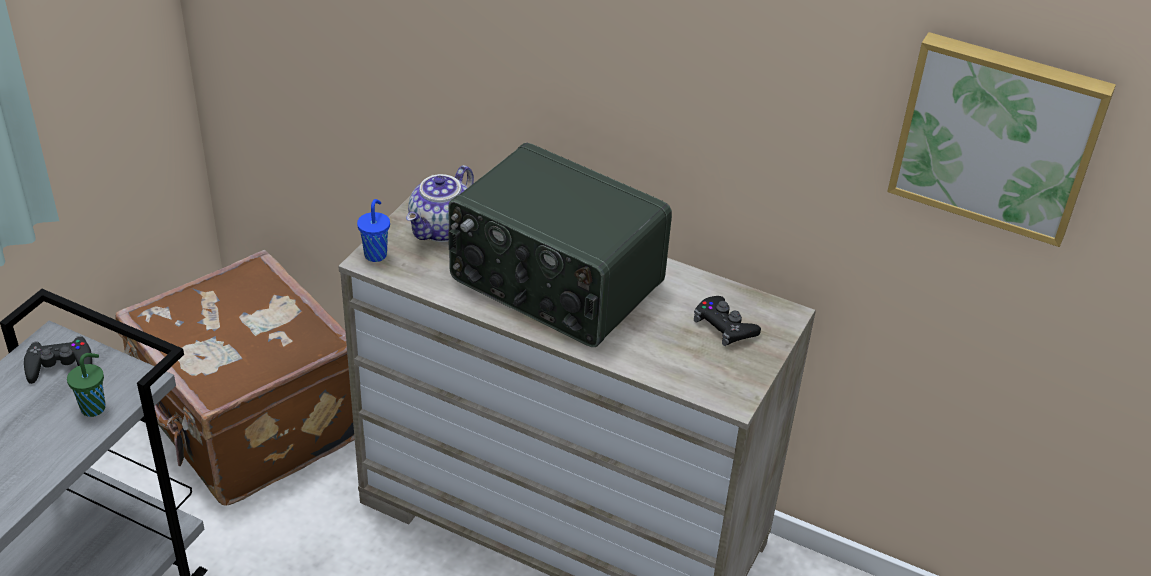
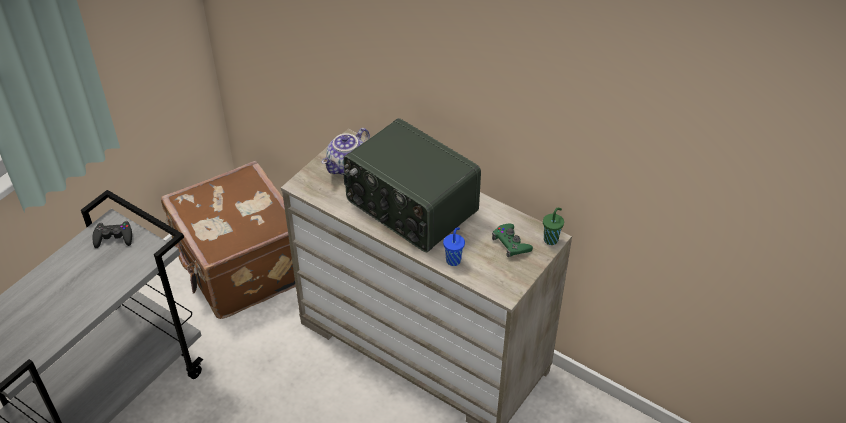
camera: 10 degrees right, 5 degrees up
(94, 407) = (130, 266): green cup -> green cup (551, 239)
(376, 254) = (304, 181): blue cup -> blue cup (453, 260)
(724, 326) = (511, 243): black game controller -> green game controller
(998, 135) = (676, 145): picture -> none

